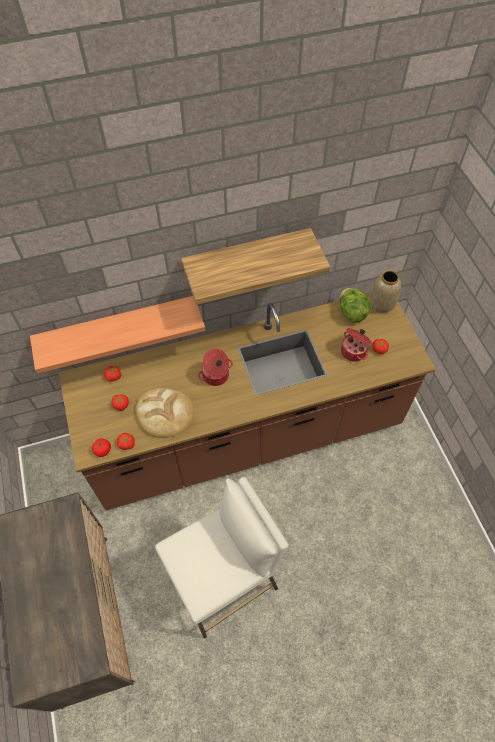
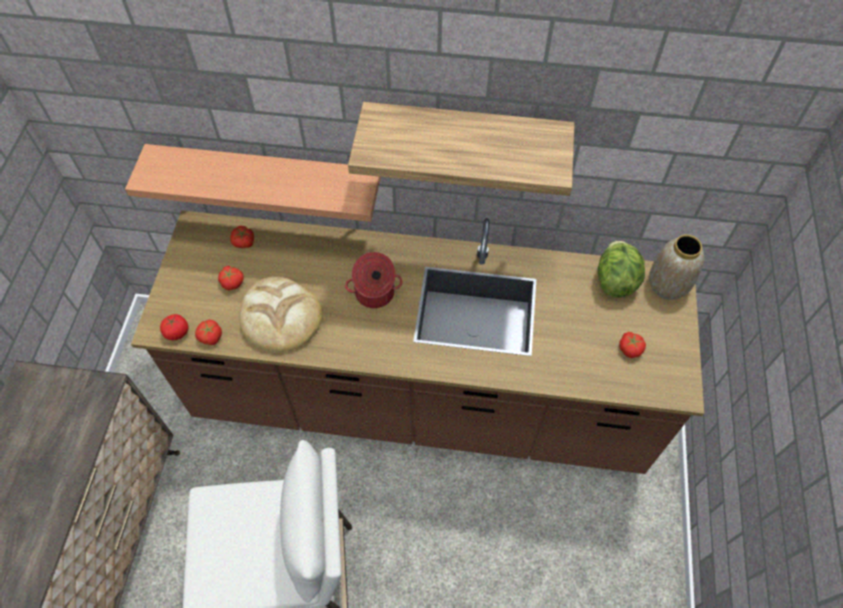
camera: 25 degrees right, 0 degrees up
(354, 351) = (590, 337): cooking pot -> none

